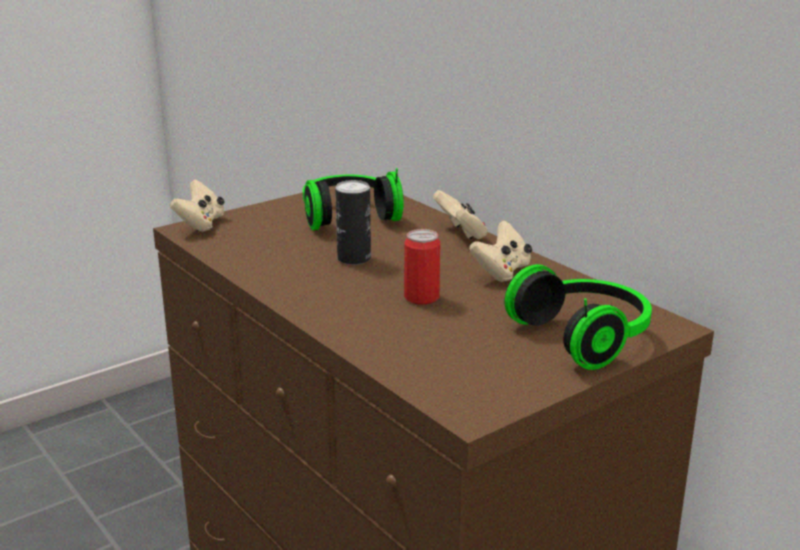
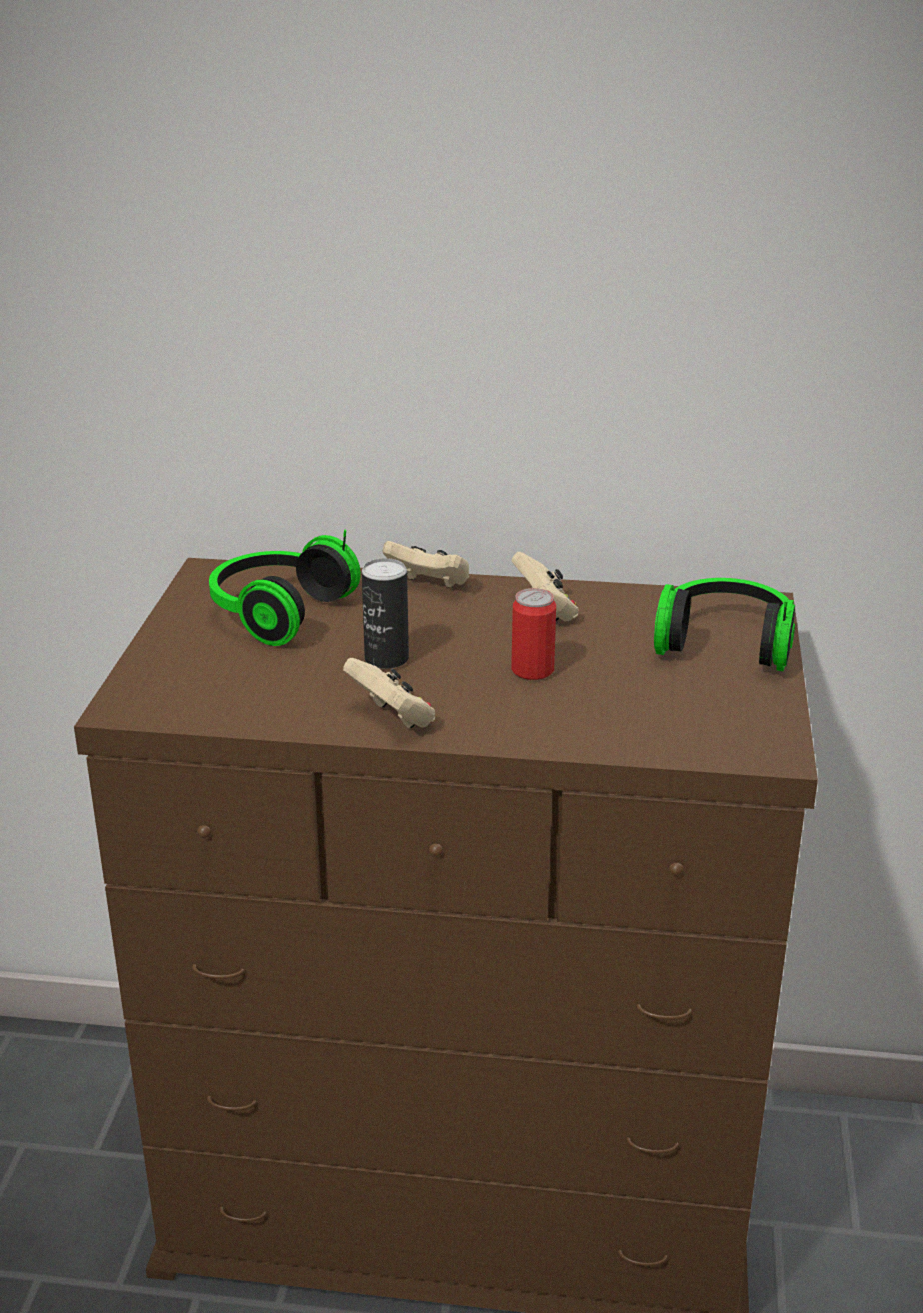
camera: 45 degrees left, 5 degrees up
(200, 224) = (127, 695): beige game controller -> beige game controller (393, 718)

